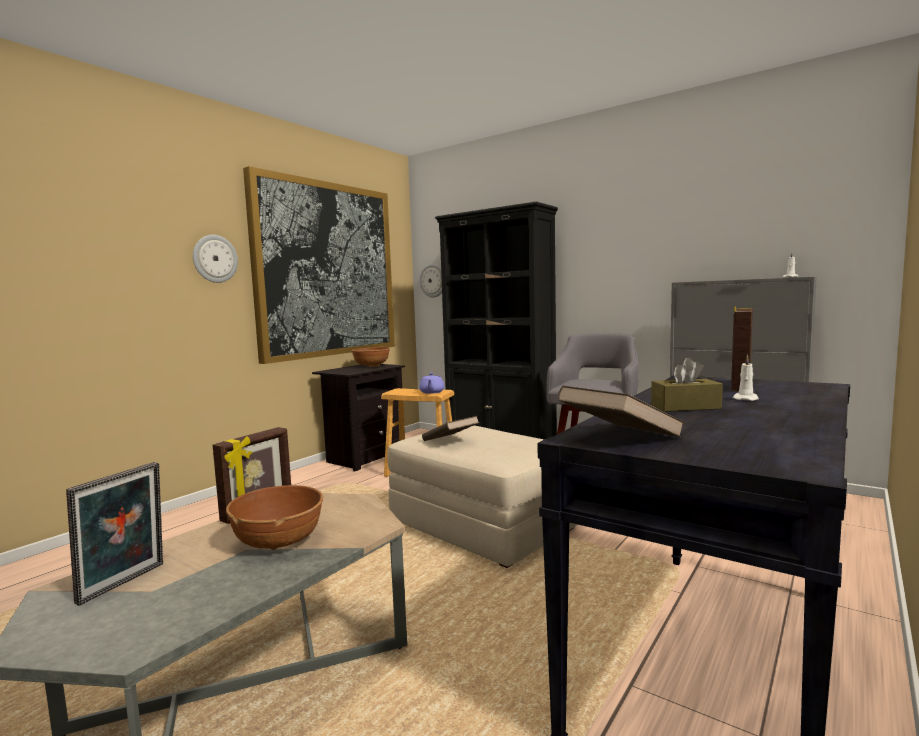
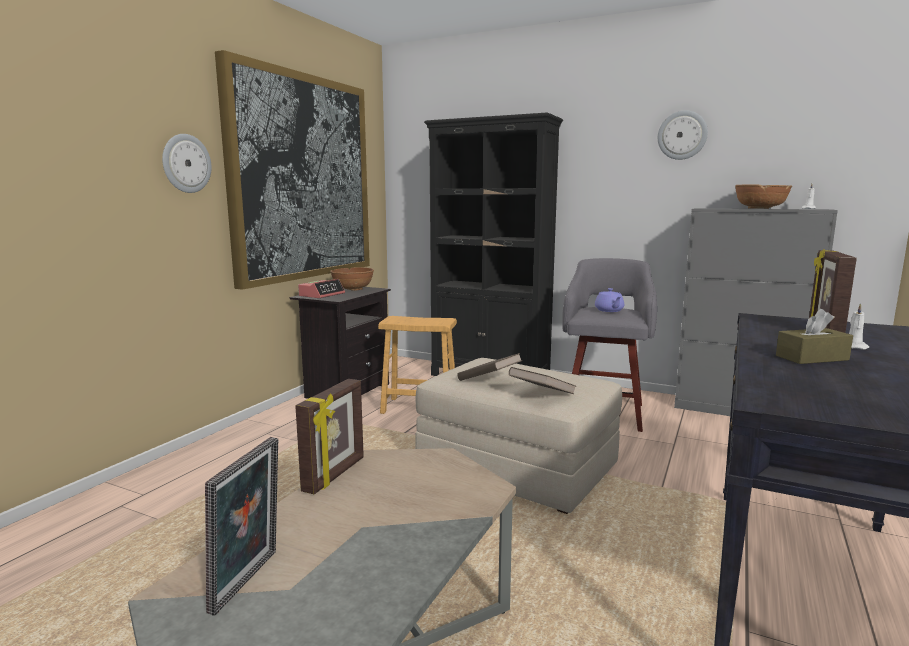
camera: 10 degrees left, 5 degrees up
(279, 541) = (391, 514): brown bowl -> brown bowl (760, 208)
(340, 370) = (322, 295): none -> alarm clock
(431, 392) = (435, 321): purple teapot -> purple teapot (609, 310)
(433, 280) = (410, 192): wall clock -> wall clock (682, 135)
(620, 438) = (808, 401): brown book -> brown book (541, 395)

